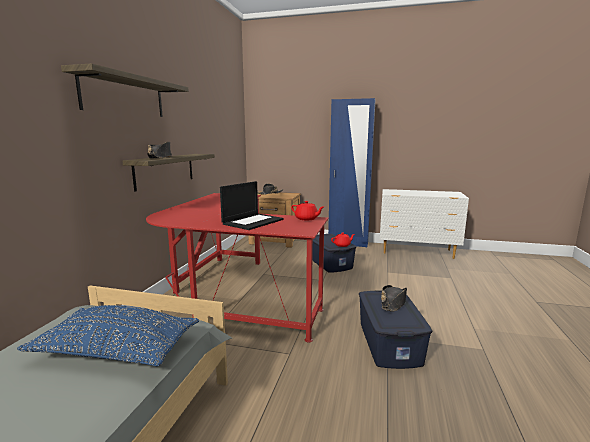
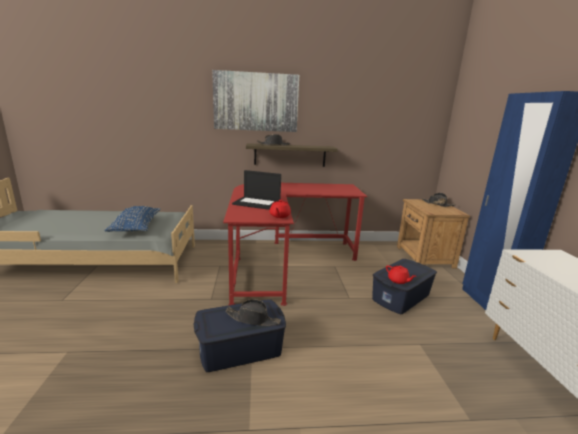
camera: 70 degrees right, 5 degrees up
(125, 96) = (256, 102): shelf -> picture

